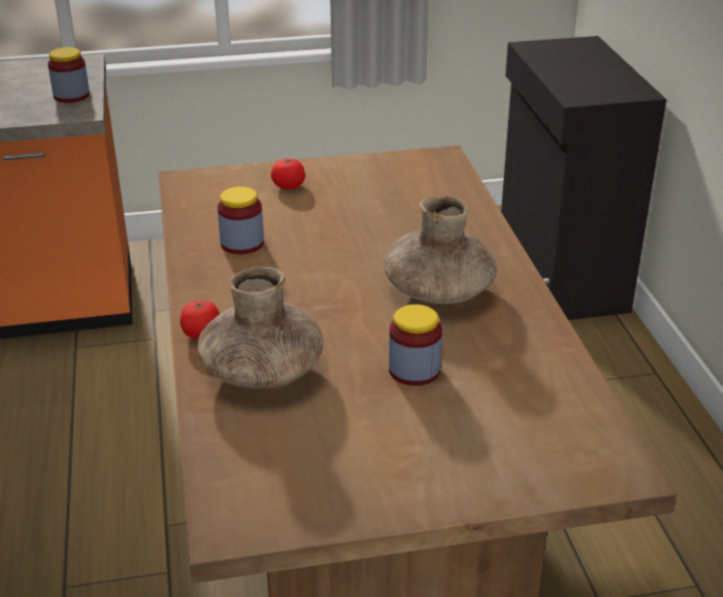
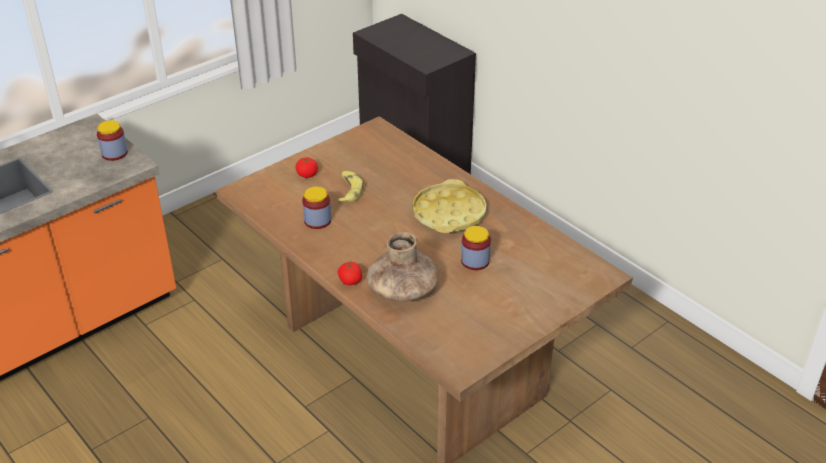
camera: 30 degrees left, 5 degrees up
(323, 220) = (348, 190): none -> banana
(438, 291) = (449, 213): brown vase -> yellow tray

